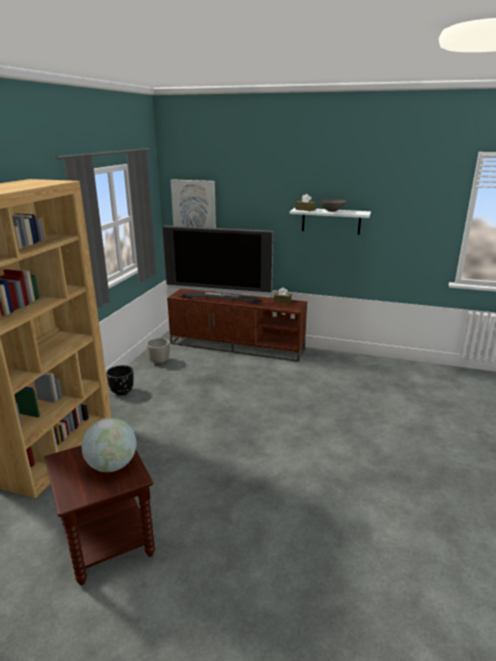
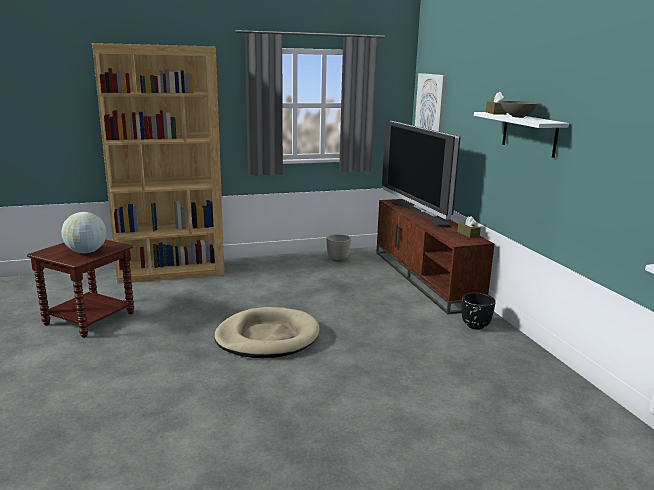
camera: 55 degrees right, 5 degrees down
(122, 392) = (271, 263): black planter -> black planter (475, 325)
(262, 441) = (267, 337): none -> beige dog bed

